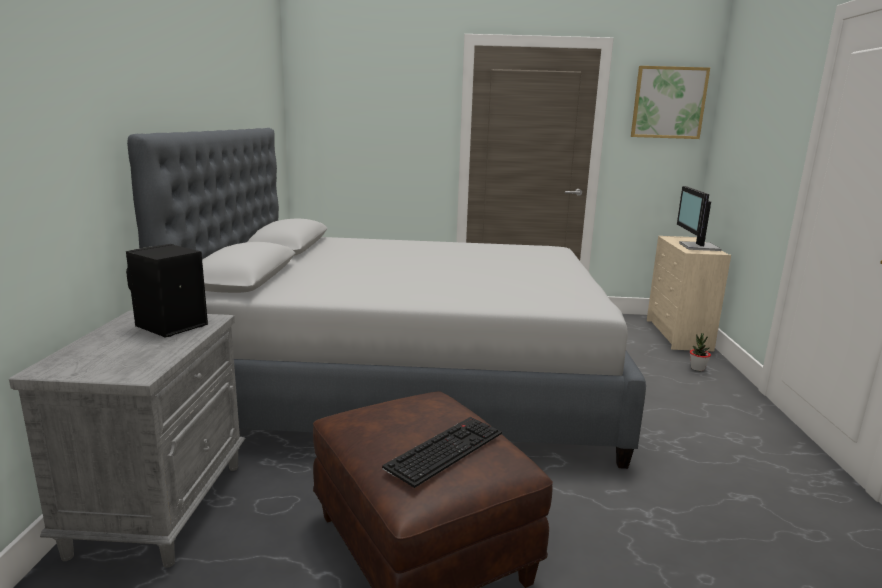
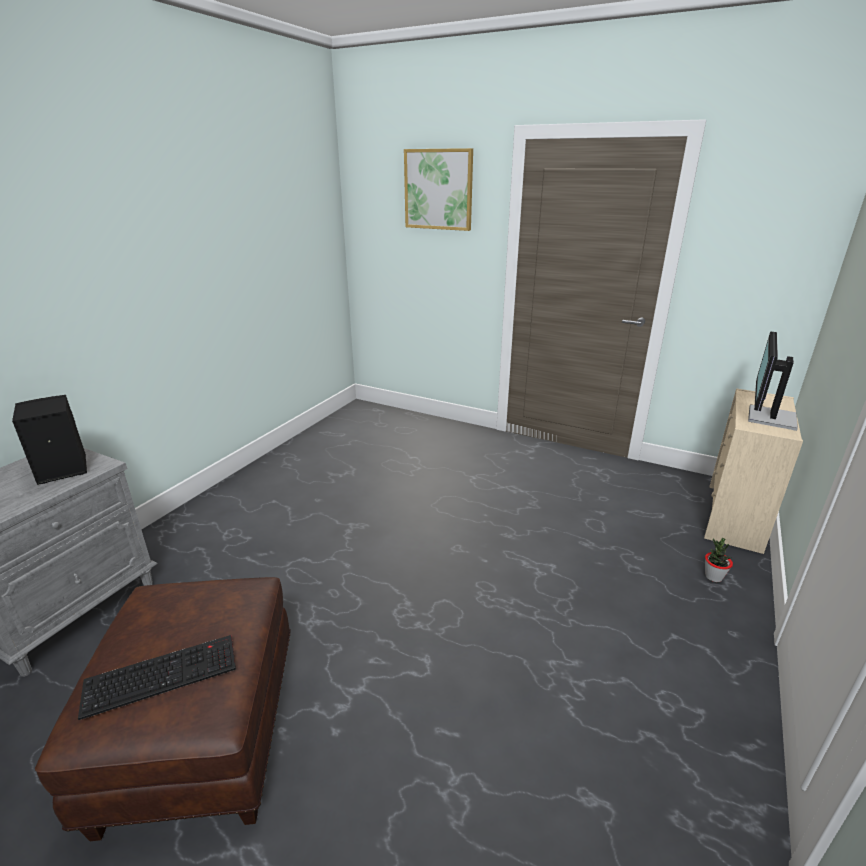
camera: 25 degrees right, 10 degrees up
(410, 381) = (370, 520): grey bed -> none
(668, 103) = (780, 210): picture -> picture (438, 189)

